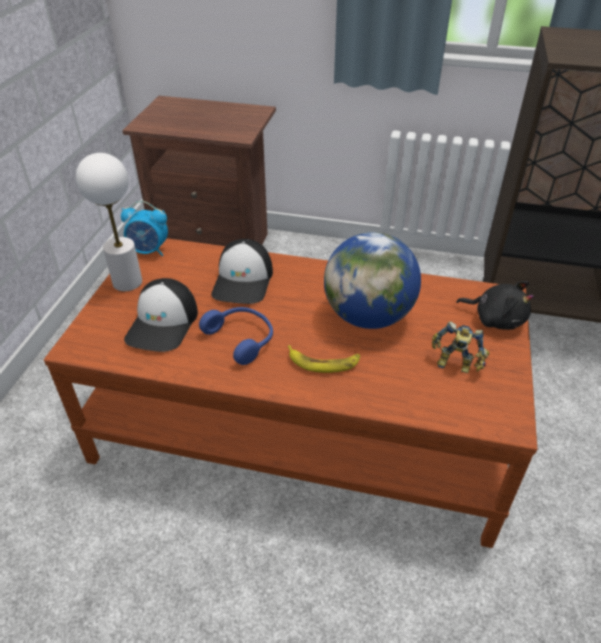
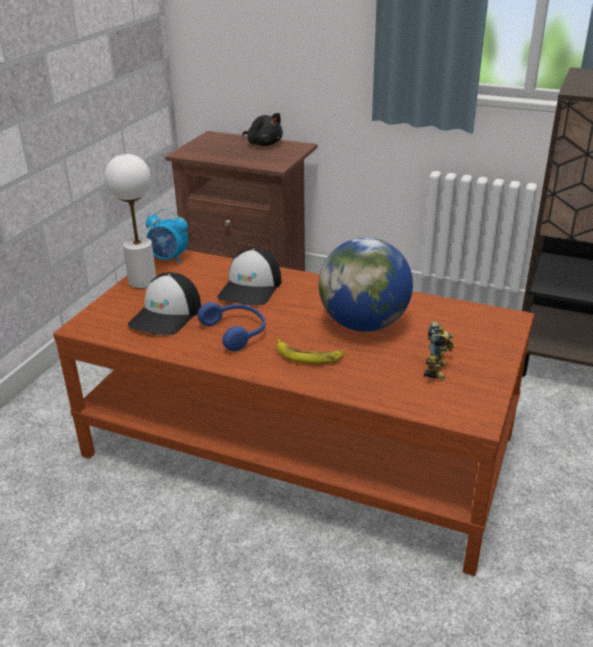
camera: 10 degrees right, 10 degrees down
(455, 366) = (438, 369): toy robot -> toy robot turned 105 degrees counterclockwise
(495, 319) = (493, 336): black plush toy -> black plush toy (264, 144)

